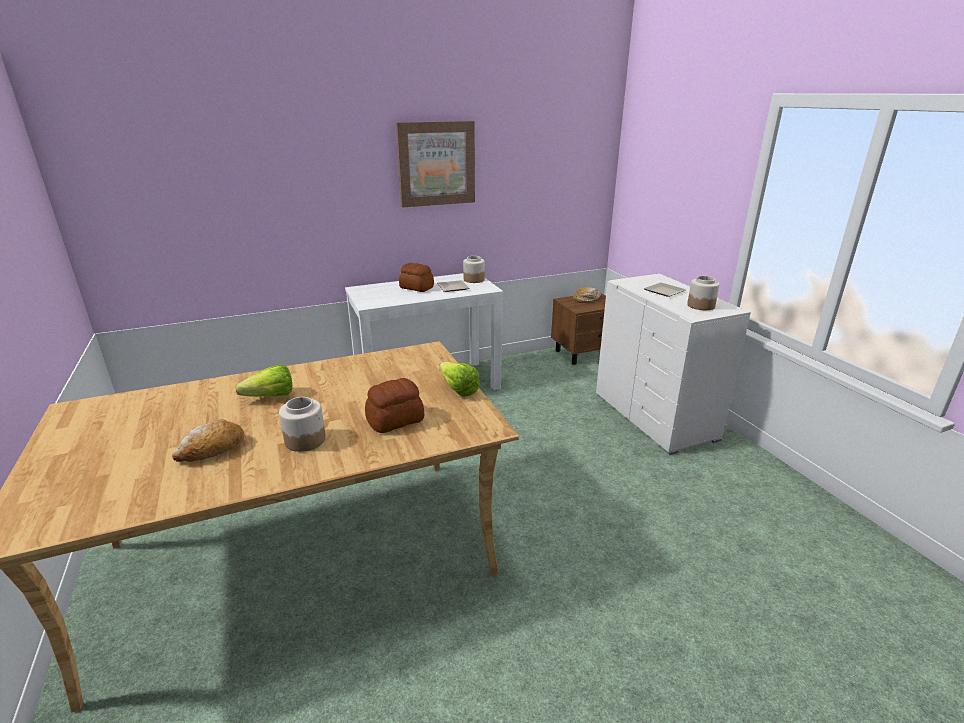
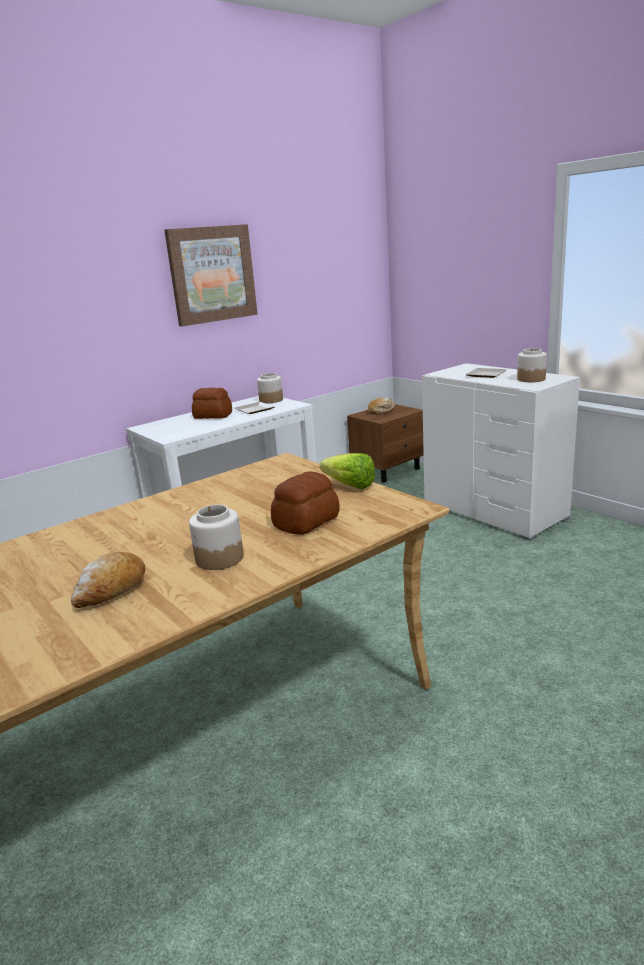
camera: 15 degrees left, 5 degrees down
(266, 397) = (131, 533): lettuce -> none

